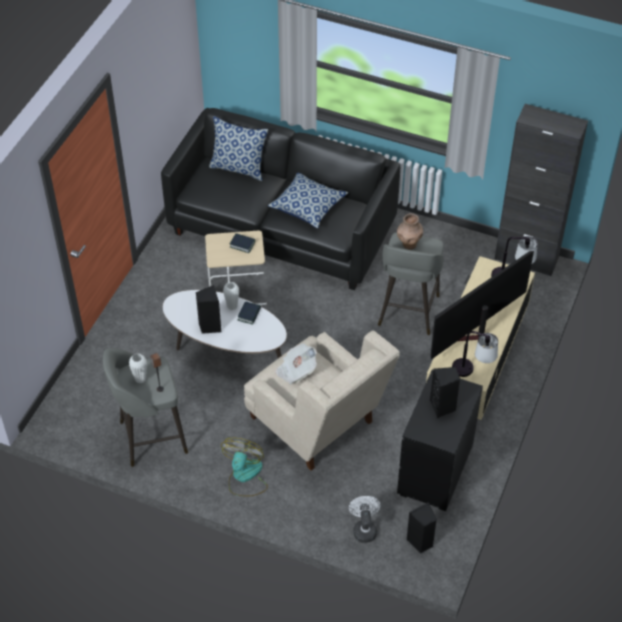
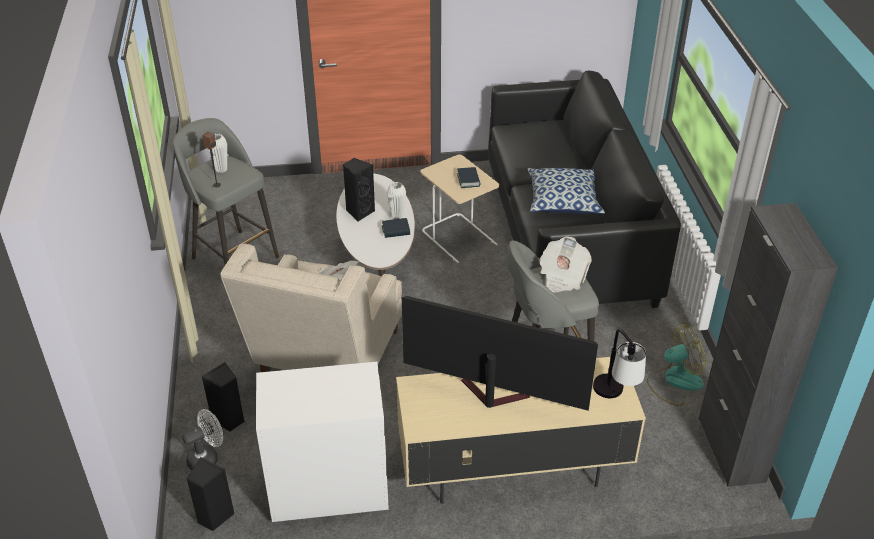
camera: 60 degrees right, 10 degrees down
(239, 168) = (568, 140): pillow -> none
(245, 477) = (224, 337): fan -> fan (674, 381)
(409, 244) = (562, 277): brown vase -> newspaper
(435, 470) = (328, 489): black dresser -> white dresser
(443, 408) = (322, 392): black speaker -> black speaker (229, 420)
(472, 371) = (428, 417): table lamp -> none

